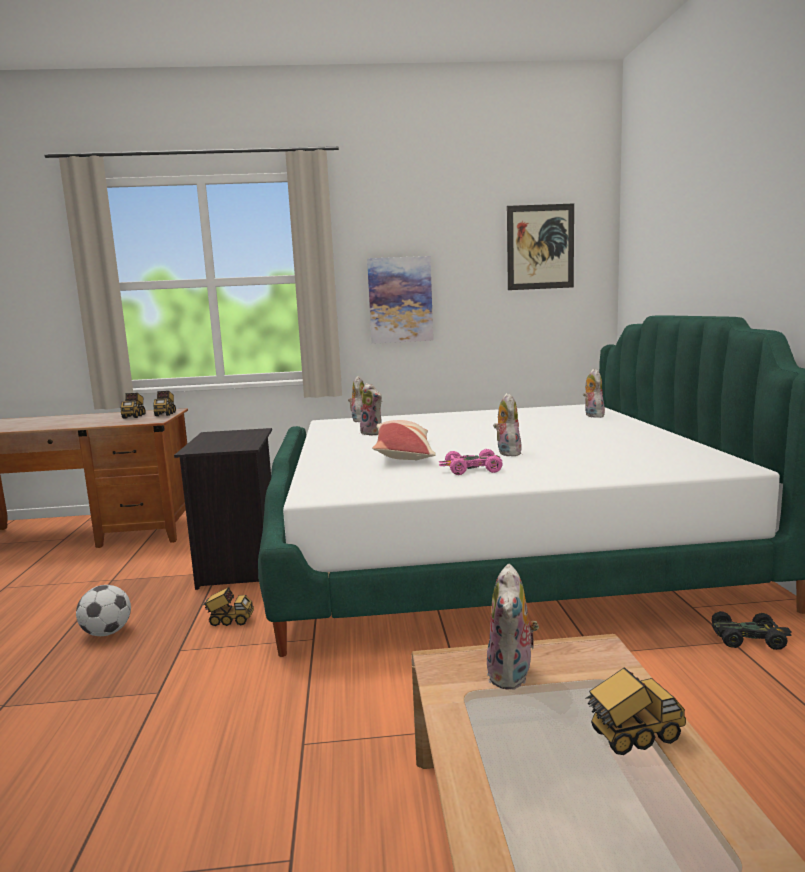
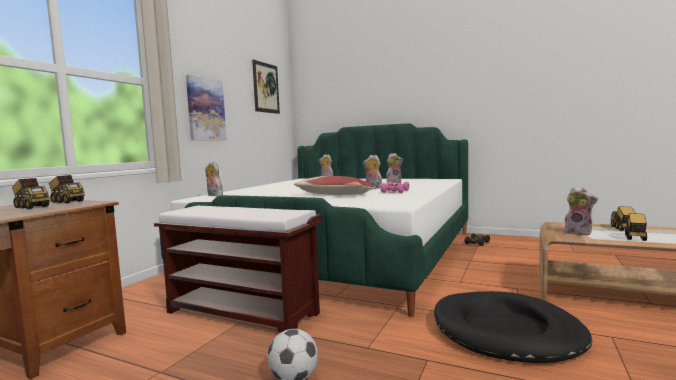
camera: 60 degrees left, 5 degrees down
(229, 621) = (341, 326): toy truck -> toy truck (635, 238)
(240, 566) = (243, 312): black nightstand -> brown bench
(263, 739) = (506, 331): none -> black dog bed
(373, 433) = (264, 195): plush toy -> plush toy (394, 183)

